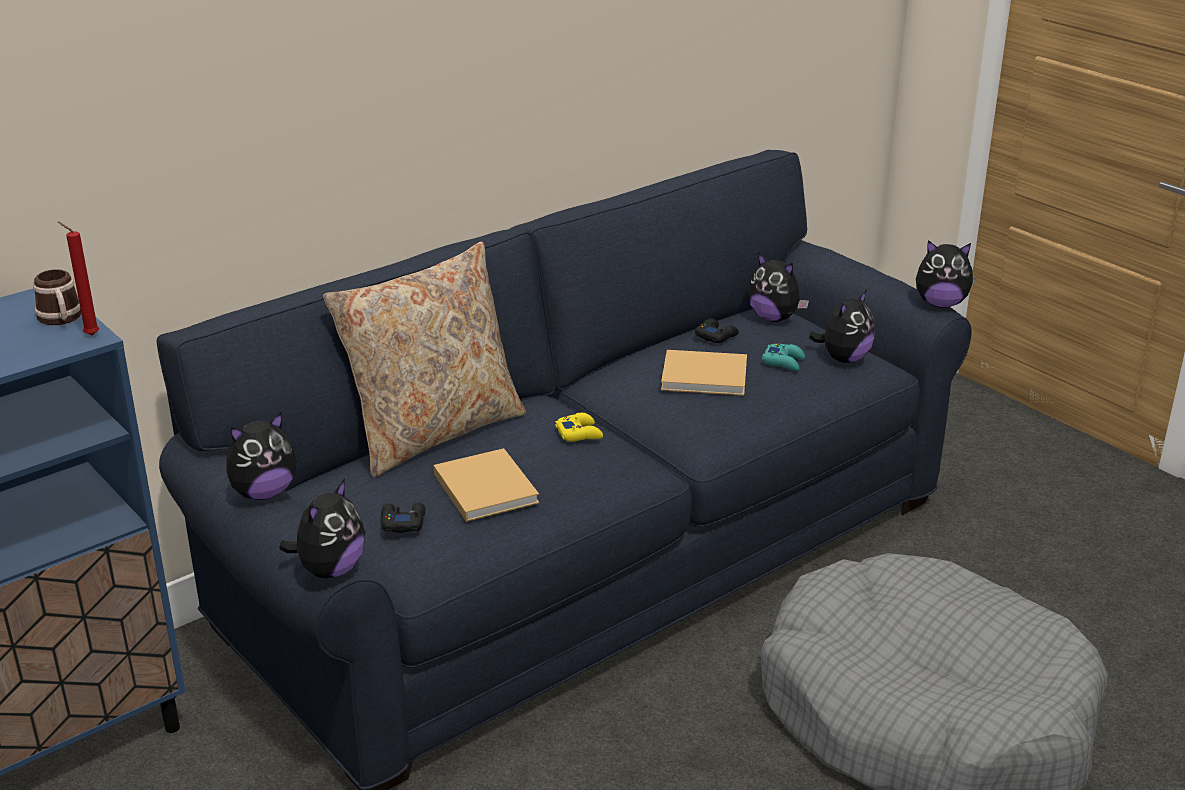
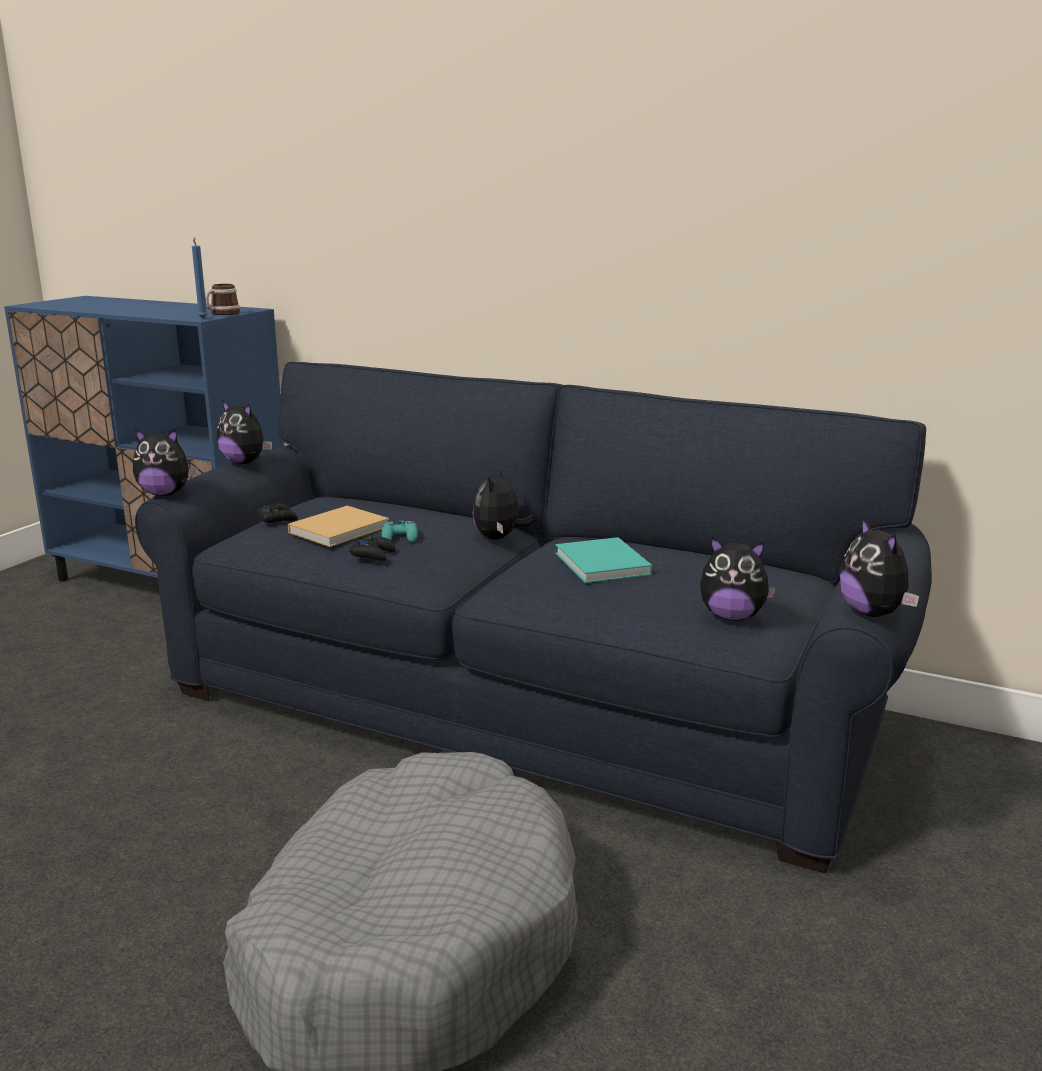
camera: 65 degrees right, 10 degrees down
(89, 335) = (203, 318): red candle -> blue candle
(434, 431) = (411, 505): beige pillow -> none
(579, 433) = (451, 541): yellow game controller -> none
(707, 376) = (603, 565): beige book -> turquoise book
(716, 336) = (689, 556): black game controller -> black game controller (373, 554)
(774, 318) = (772, 575): plush toy -> plush toy (499, 538)
(784, 362) = (676, 588): turquoise game controller -> turquoise game controller (400, 537)

